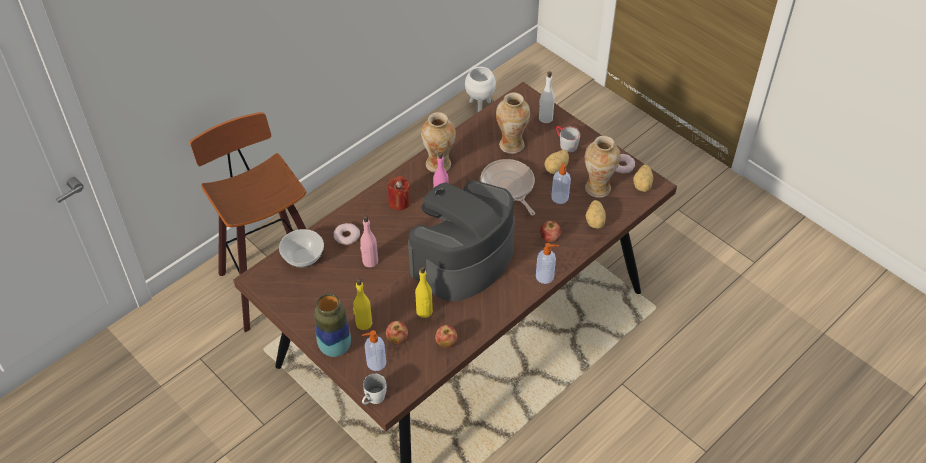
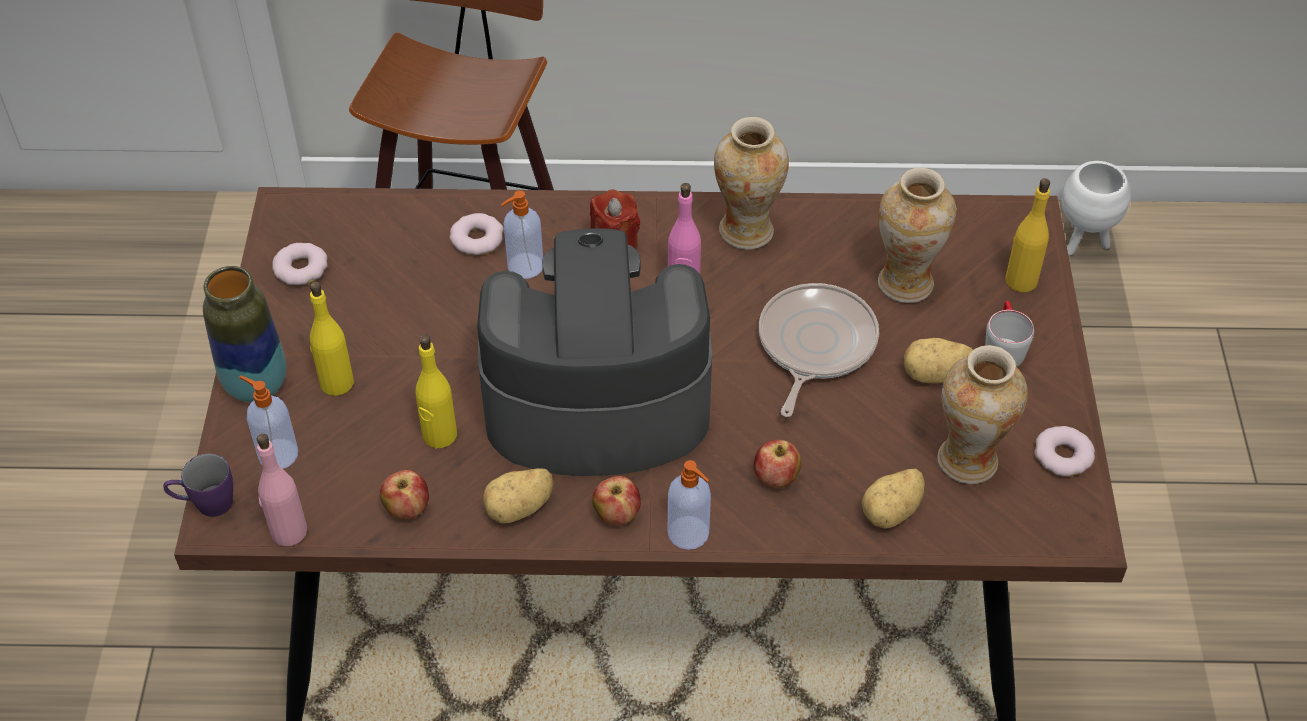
camera: 45 degrees right, 0 degrees up
(294, 295) = (301, 268): none -> donut
(302, 258) = (379, 225): bowl -> none
(370, 261) = (461, 300): pink bottle -> pink bottle (288, 531)
(373, 400) = (205, 504): white mug -> purple mug
(397, 339) = (350, 444): apple -> apple (617, 515)
(545, 118) = (1020, 280): white bottle -> yellow bottle
(559, 198) = (878, 427): soap dispenser -> soap dispenser (524, 266)
(643, 185) = (1060, 517): potato -> potato (520, 508)

